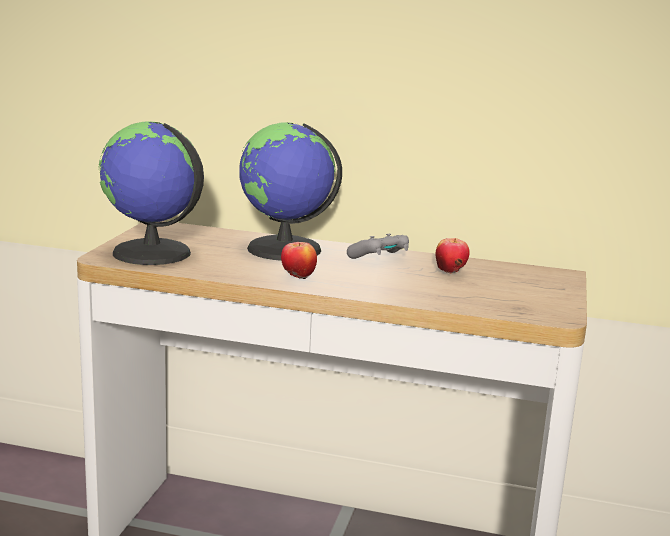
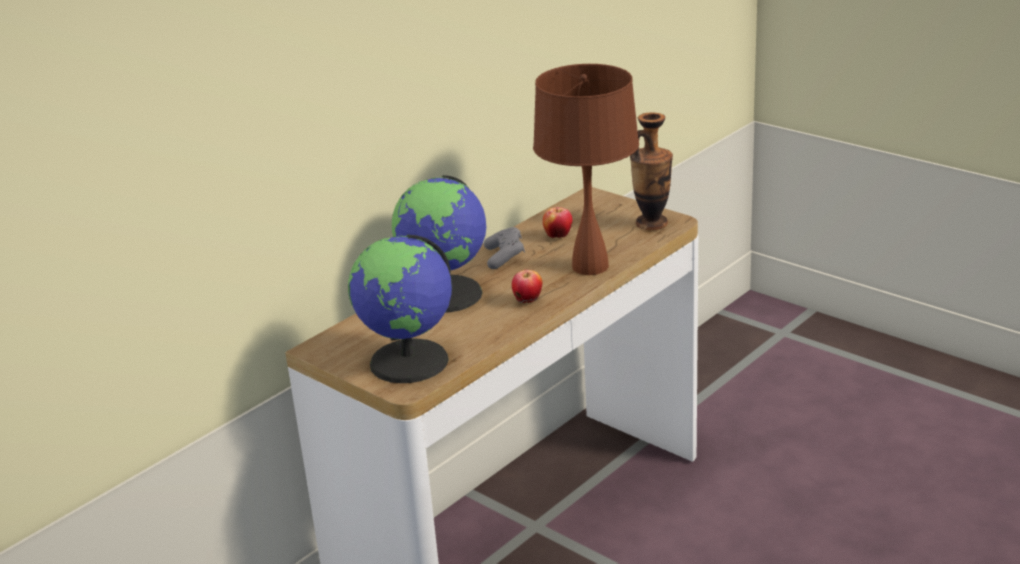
camera: 60 degrees left, 10 degrees up
(399, 292) = (589, 266): none -> brown table lamp
(536, 307) = (651, 224): none -> vase

